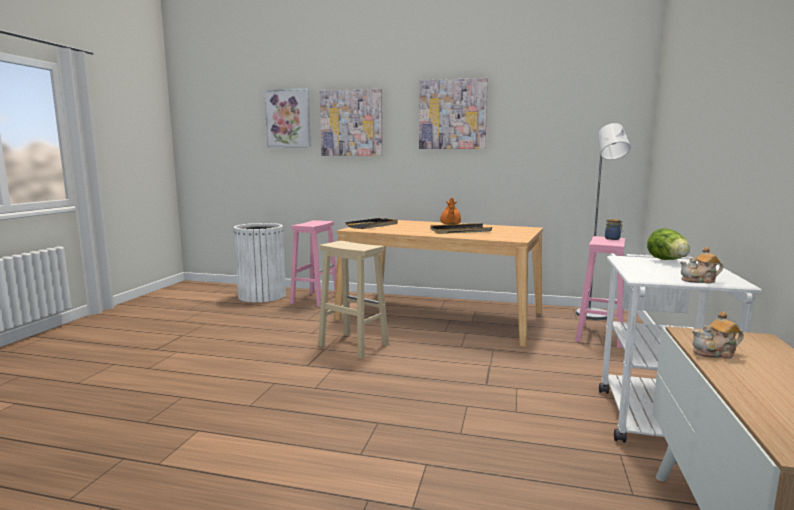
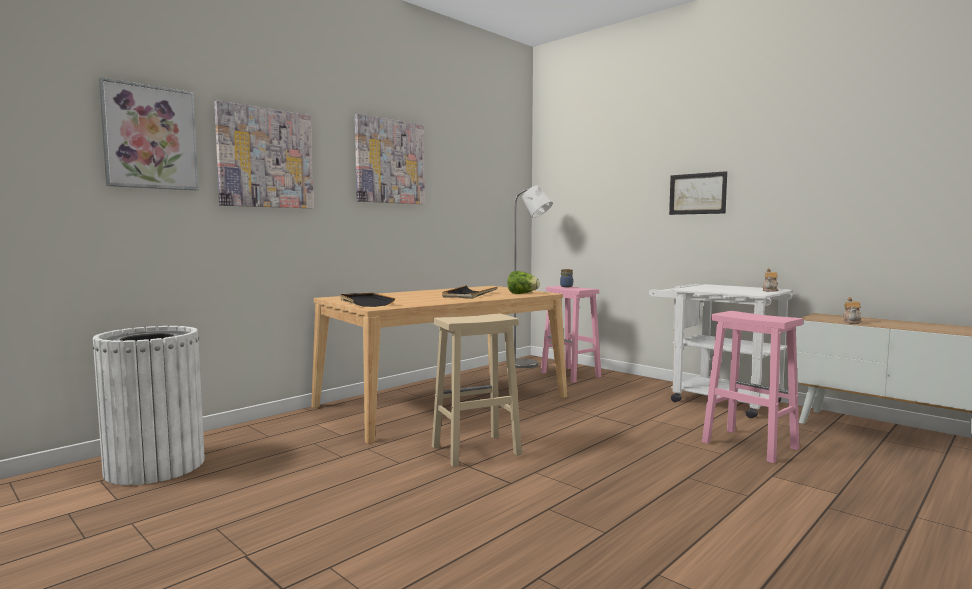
camera: 60 degrees left, 5 degrees down
(315, 299) = (259, 438): pink stool -> pink stool (748, 445)
(450, 224) = (420, 292): orange teapot -> none
(668, 260) = (707, 286): lettuce -> lettuce (522, 294)
(725, 129) = (697, 193): none -> picture

